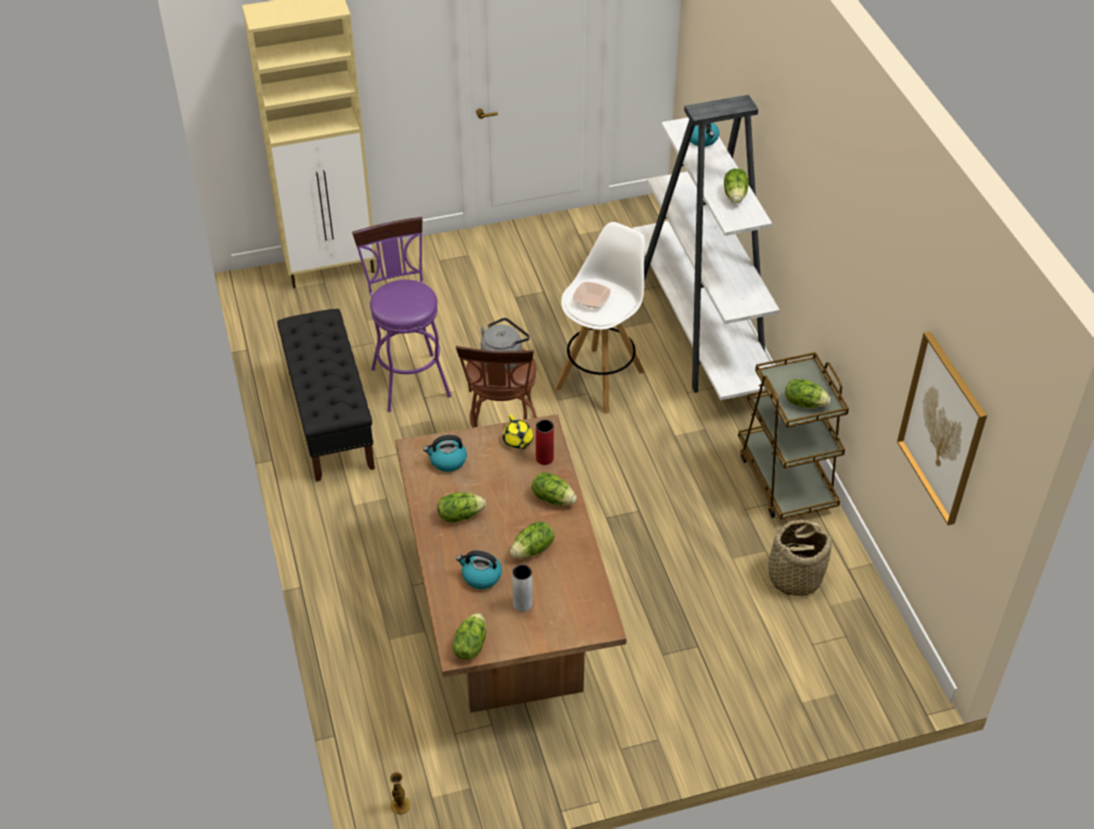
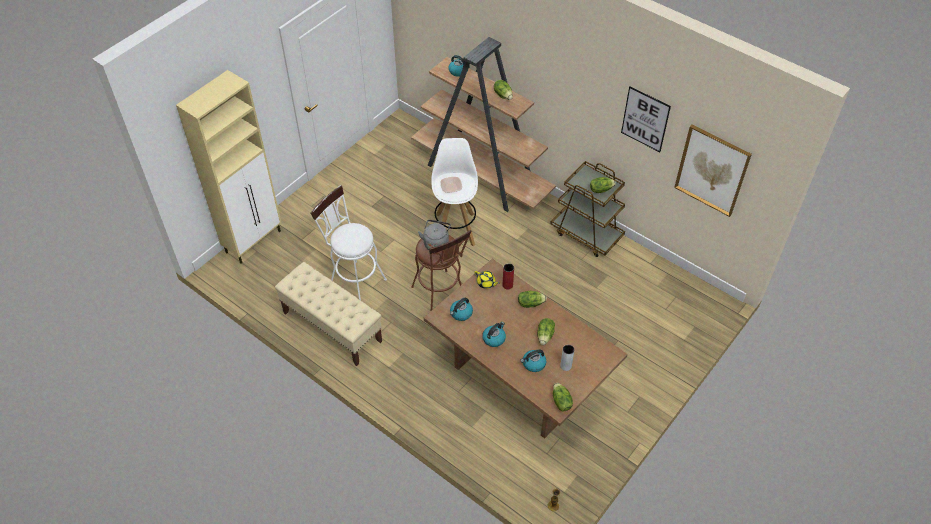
camera: 35 degrees left, 5 degrees up
(330, 418) = (332, 327): black bench -> beige bench
(408, 377) = (354, 281): purple stool -> white stool
(460, 515) = (494, 338): lettuce -> kettle
(702, 329) = (482, 176): white bookcase -> brown bookcase
(794, 577) = (630, 281): basket -> none
(885, 302) = (645, 119): none -> picture

